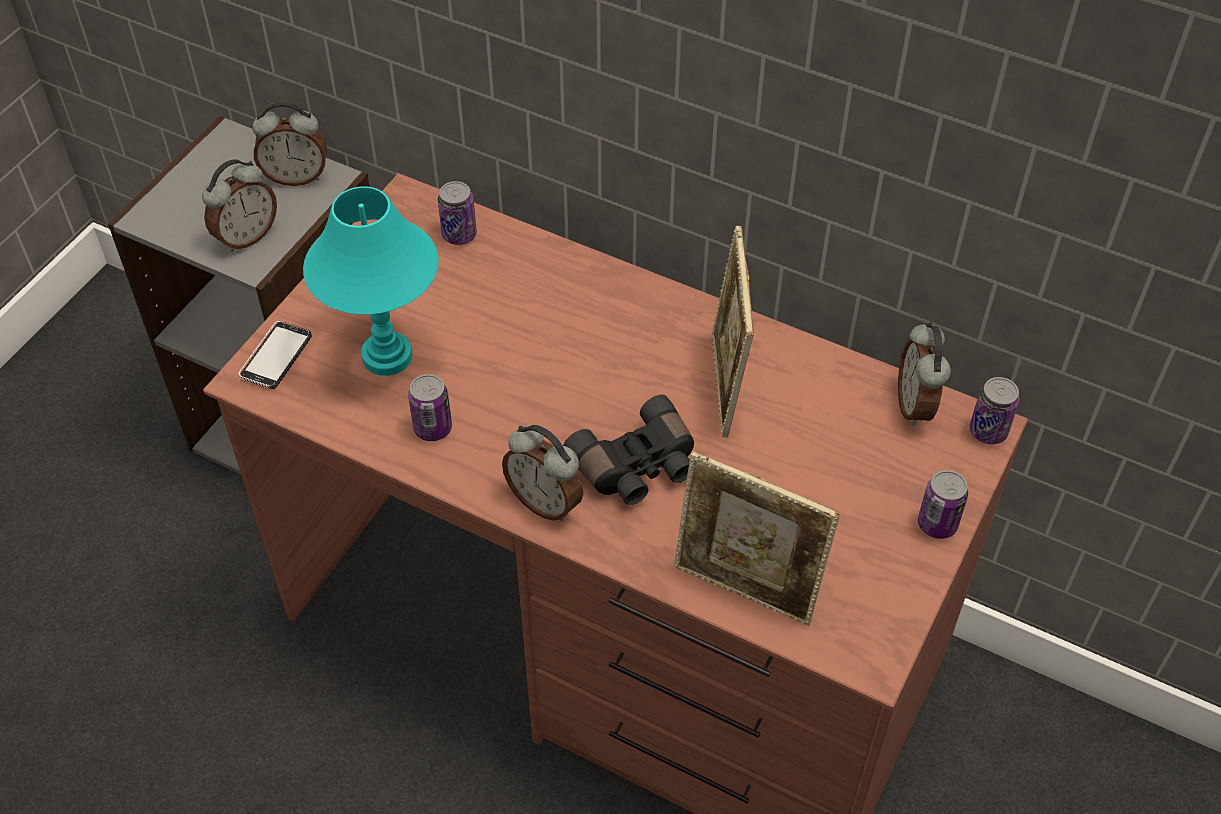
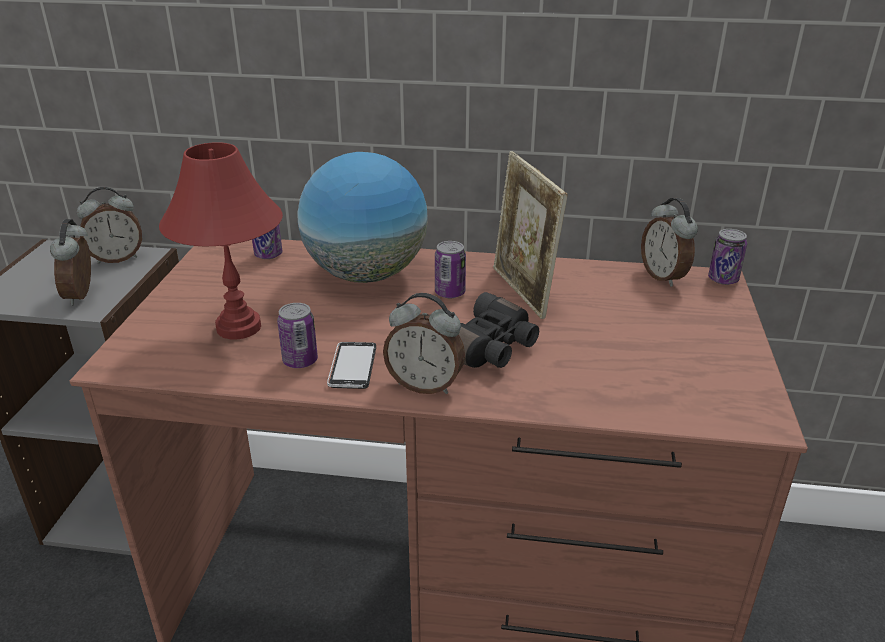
camera: 20 degrees left, 20 degrees down
(246, 236) = (83, 295): alarm clock -> alarm clock turned 150 degrees clockwise
(276, 357) = (136, 346): phone -> phone (352, 367)
(387, 355) = (239, 327): turquoise table lamp -> red table lamp
(557, 303) = (366, 275): none -> globe
(746, 589) = (629, 401): picture frame -> none
(937, 524) = (735, 332): can -> can (450, 293)

